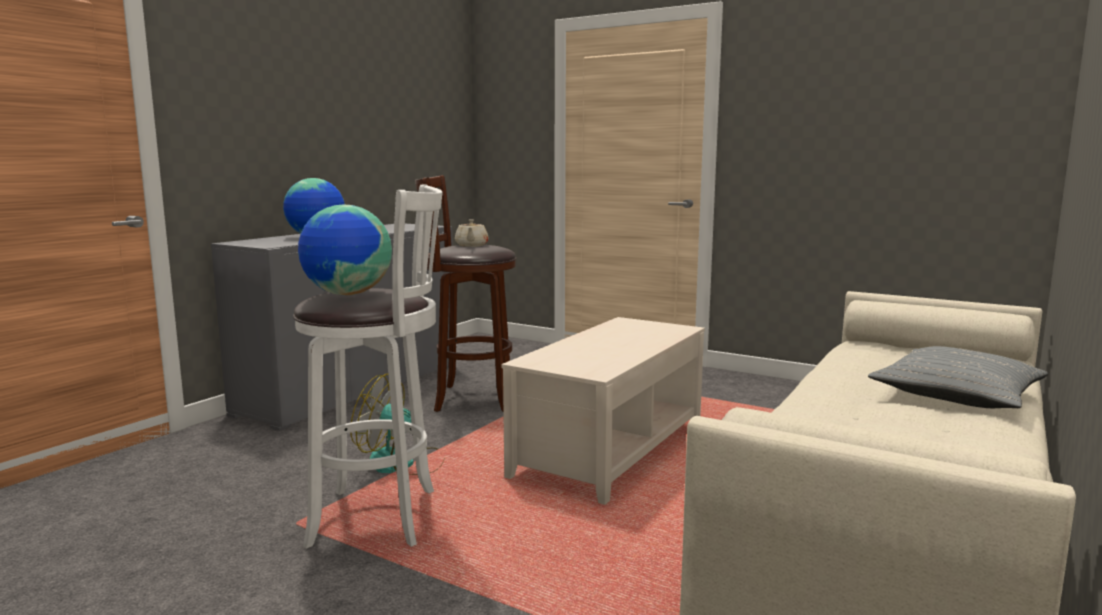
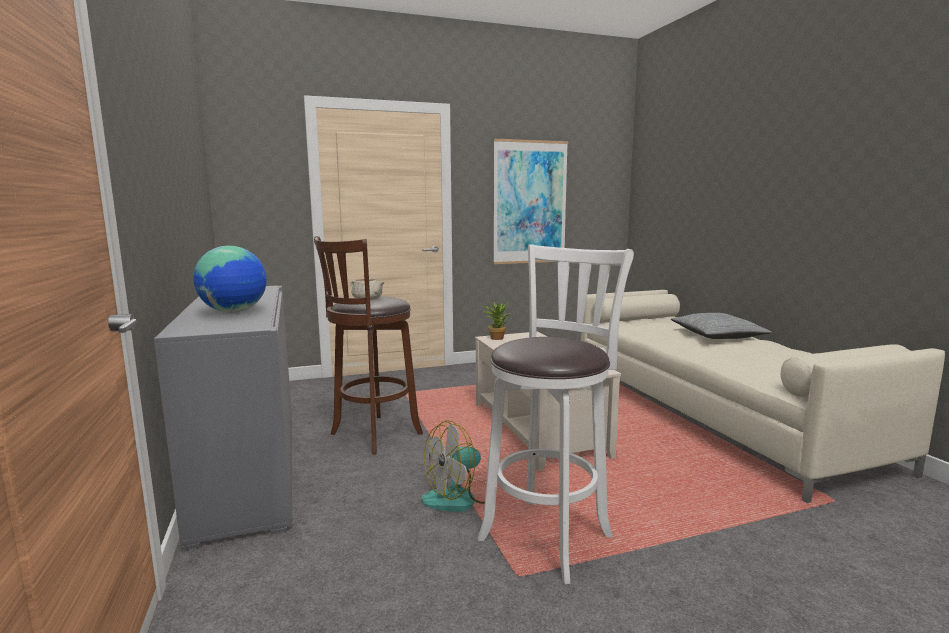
camera: 50 degrees left, 0 degrees up
(347, 294) = (549, 347): globe -> none
(632, 322) = (496, 337): none -> potted plant
(842, 138) = (530, 202): none -> picture

